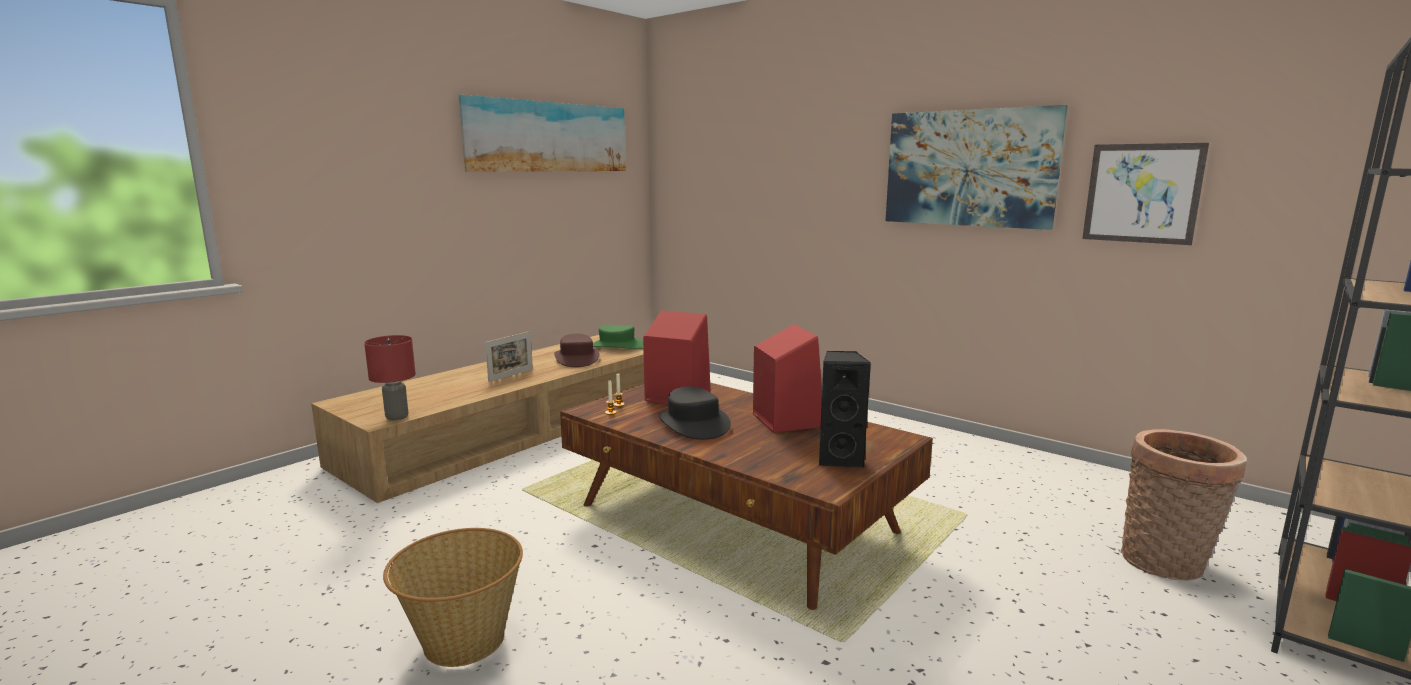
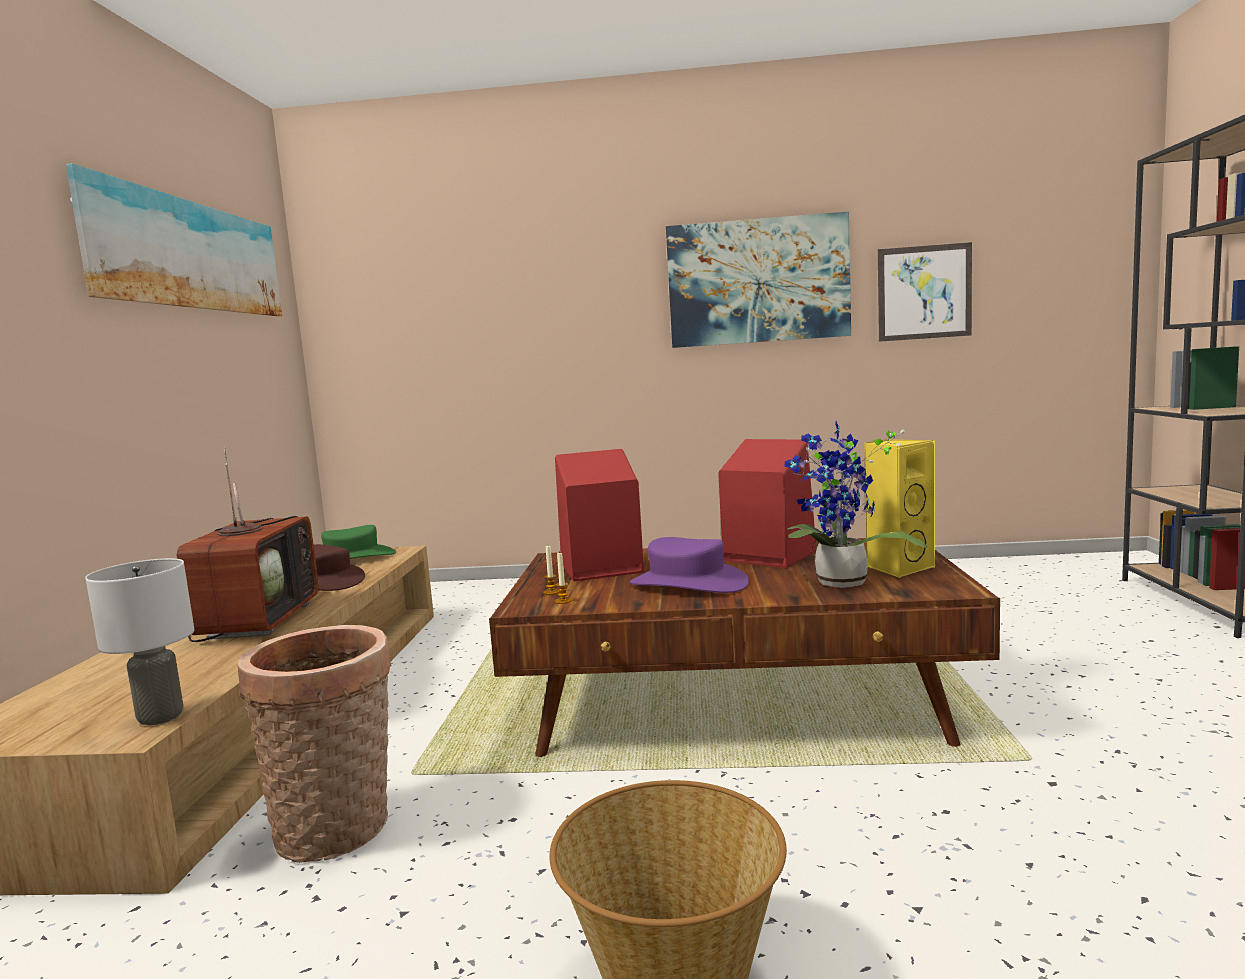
camera: 35 degrees left, 5 degrees down
(398, 417) = (163, 716): red table lamp -> white table lamp
(511, 375) = (257, 620): picture frame -> television
(693, 424) = (688, 584): black hat -> purple hat
(770, 457) = (840, 584): none -> potted plant
(839, 459) = (898, 568): black speaker -> yellow speaker
(1167, 563) = (1088, 608): basket -> basket (339, 830)

